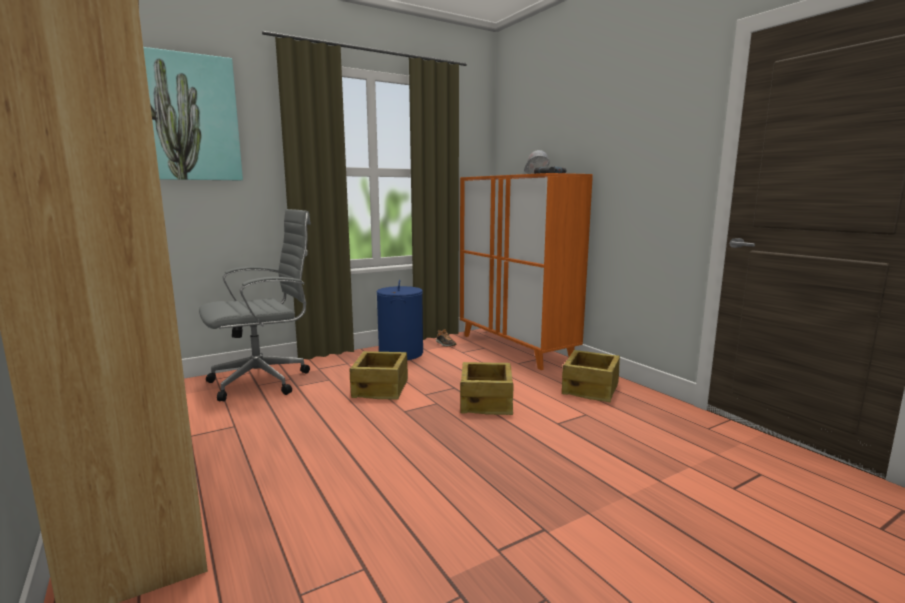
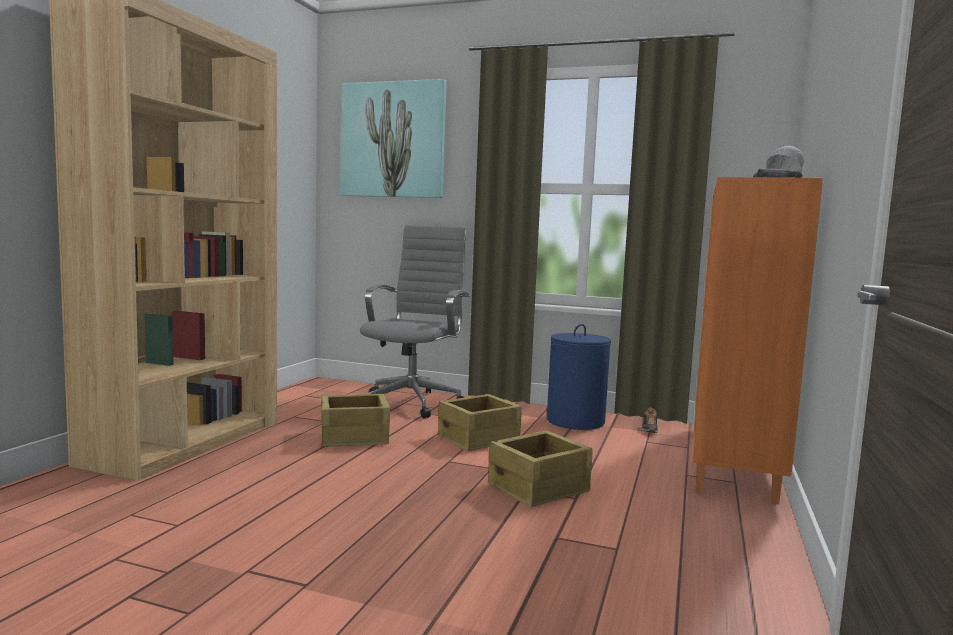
camera: 50 degrees right, 5 degrees down
(264, 381) = (414, 402): grey office chair -> grey office chair turned 90 degrees counterclockwise
(591, 389) = (708, 535): crate -> crate (355, 437)

